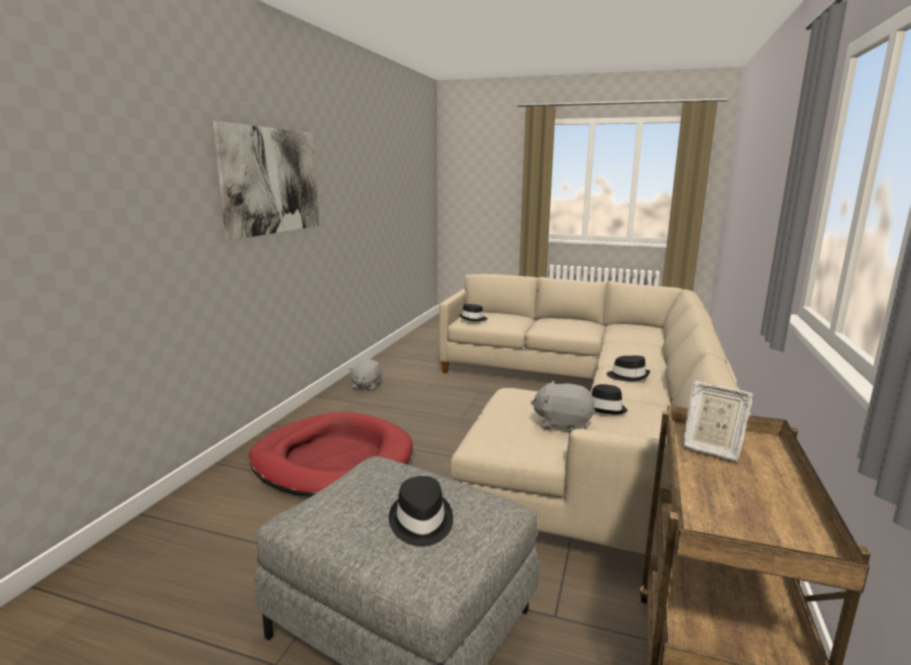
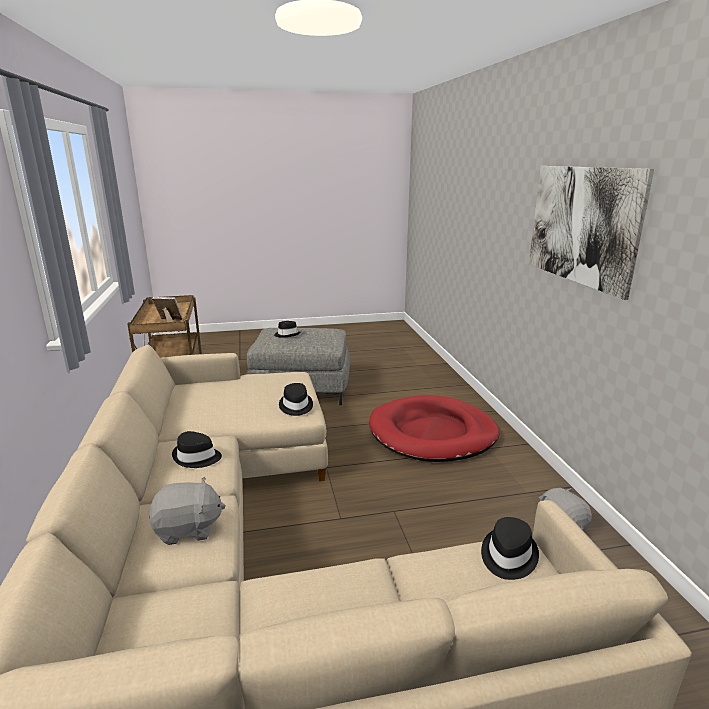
camera: 150 degrees right, 5 degrees up
(563, 424) = (248, 388): grey plush toy -> grey plush toy (188, 529)
(606, 408) = (219, 406): black hat -> black hat (295, 406)

